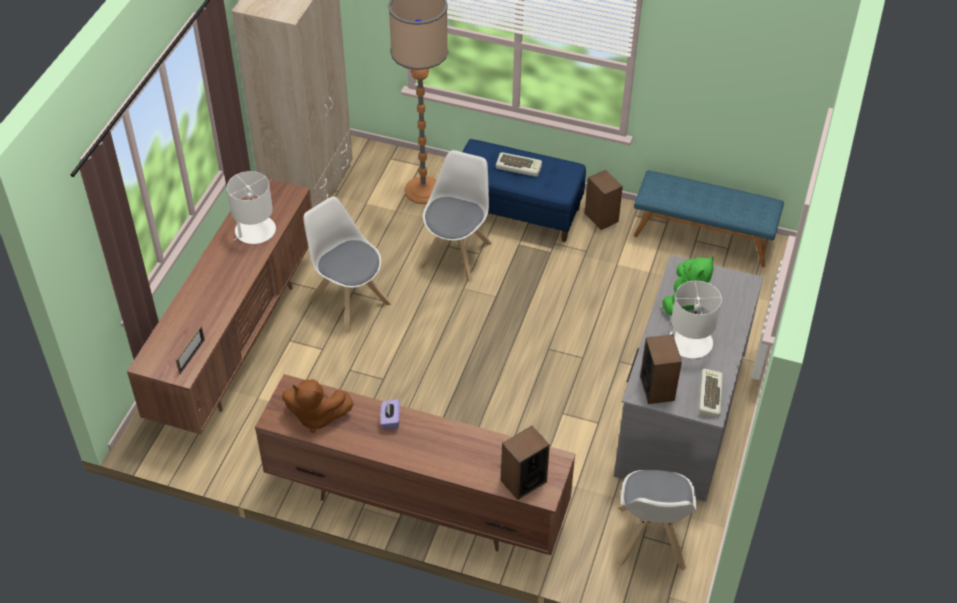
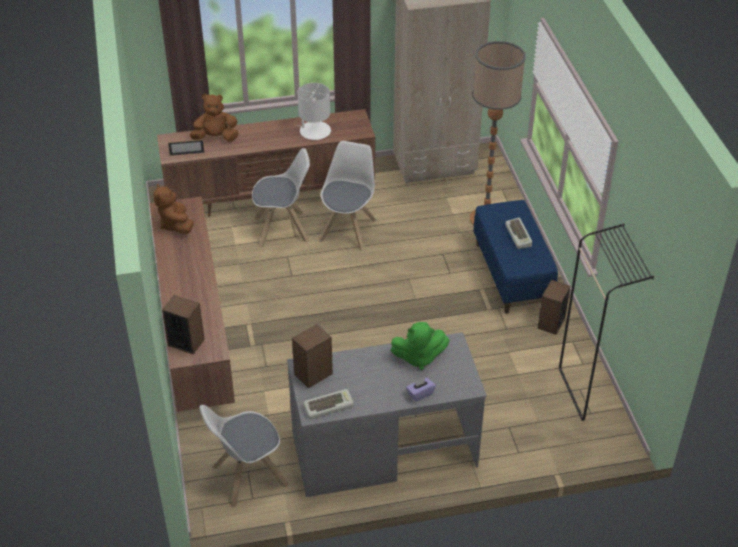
camera: 60 degrees right, 5 degrees down
(186, 319) = (216, 138): none -> brown plush toy
(390, 420) = (196, 258): purple tissue box -> purple tissue box (420, 394)
(456, 253) = (439, 261): chair -> chair (283, 229)
(689, 342) = (375, 376): white table lamp -> none
(703, 236) = (589, 392): blue bench -> black clothes rack

